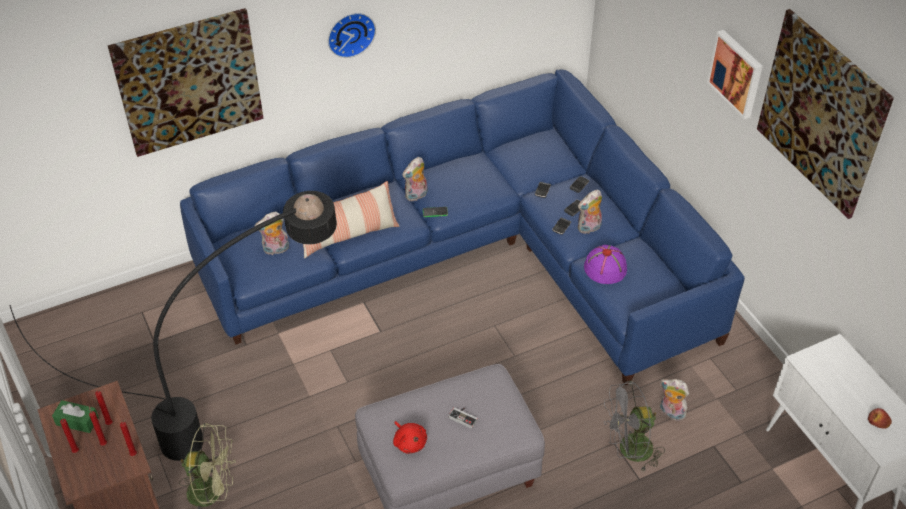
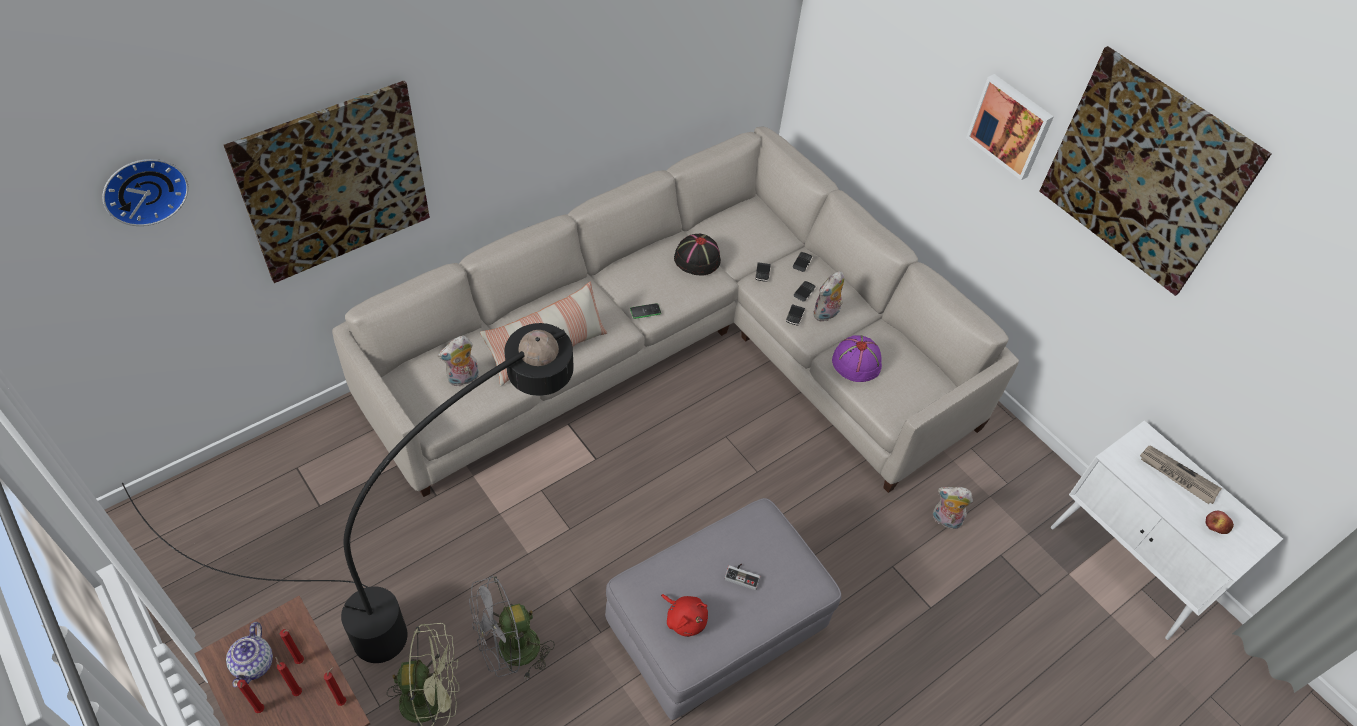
camera: 15 degrees left, 5 degrees up
(77, 421) = (254, 663): green tissue box -> teapot
(350, 33) = (531, 102): wall clock -> wall clock (143, 189)
(416, 196) = (618, 292): plush toy -> none
(475, 255) = (685, 351): blue sofa -> beige sofa
(488, 175) = (696, 259): none -> black hat
(629, 451) = (911, 574): grey fan -> grey fan (510, 652)
(855, 379) = (1177, 476): none -> newspaper

